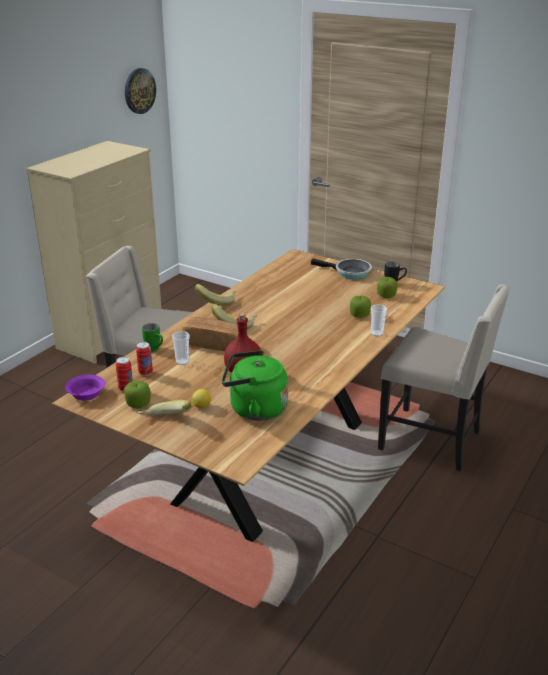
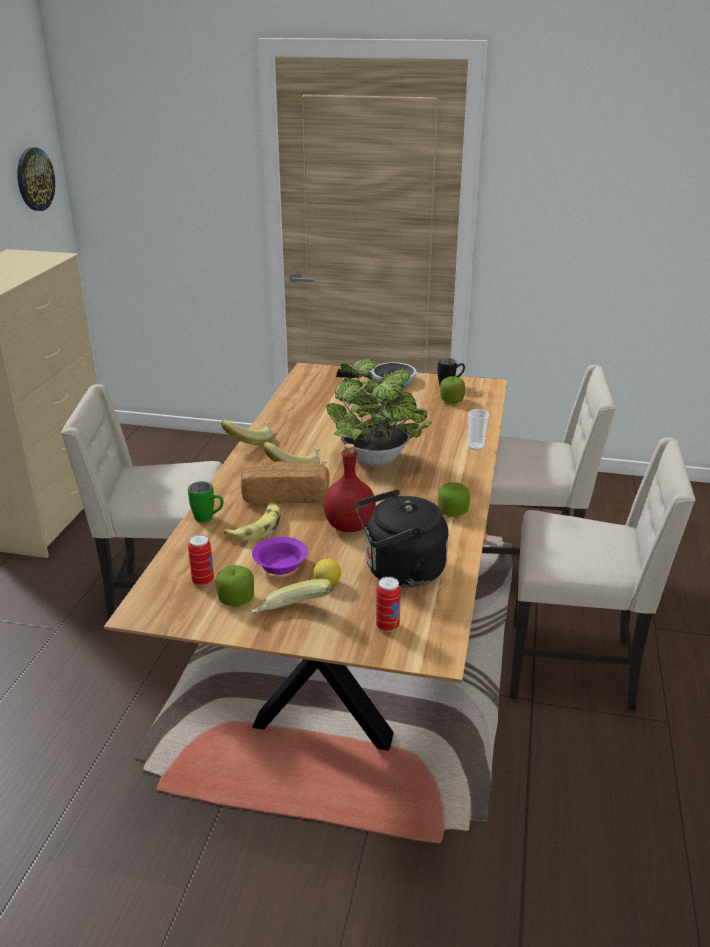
camera: 20 degrees left, 0 degrees up
(87, 394) = (150, 601): purple bowl -> purple bowl (281, 564)
(145, 373) = (216, 553): can -> can (387, 626)
(182, 361) = (258, 527): cup -> banana
(254, 409) = (399, 572): green kettle -> black kettle
(295, 332) = (377, 461): none -> potted plant
(359, 315) = (439, 428): apple -> apple (452, 512)
(425, 521) = (574, 667): none -> beige chair

